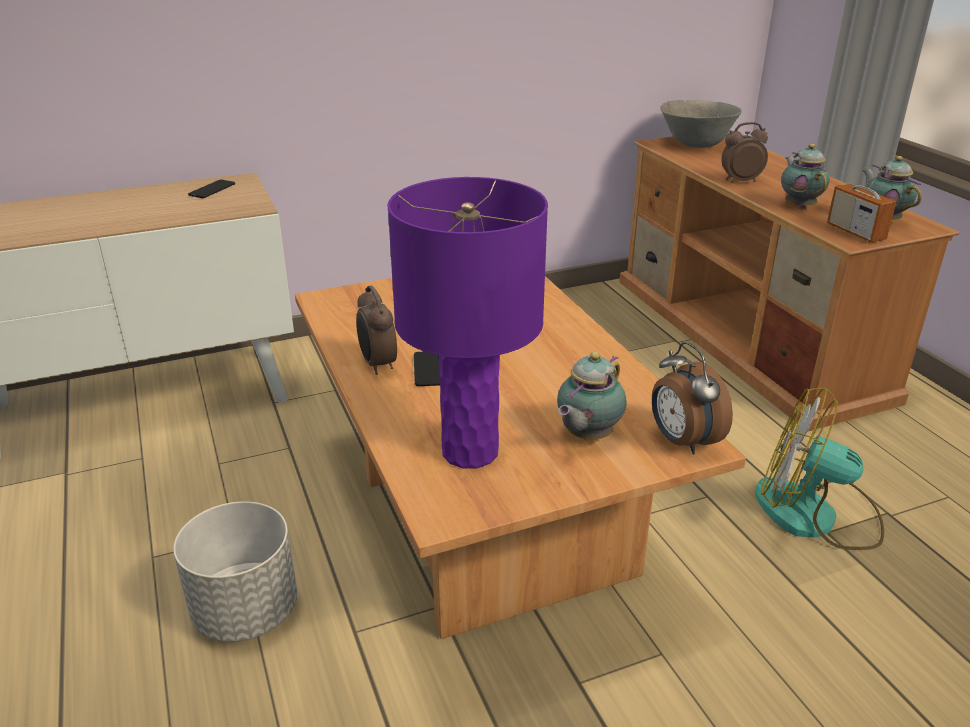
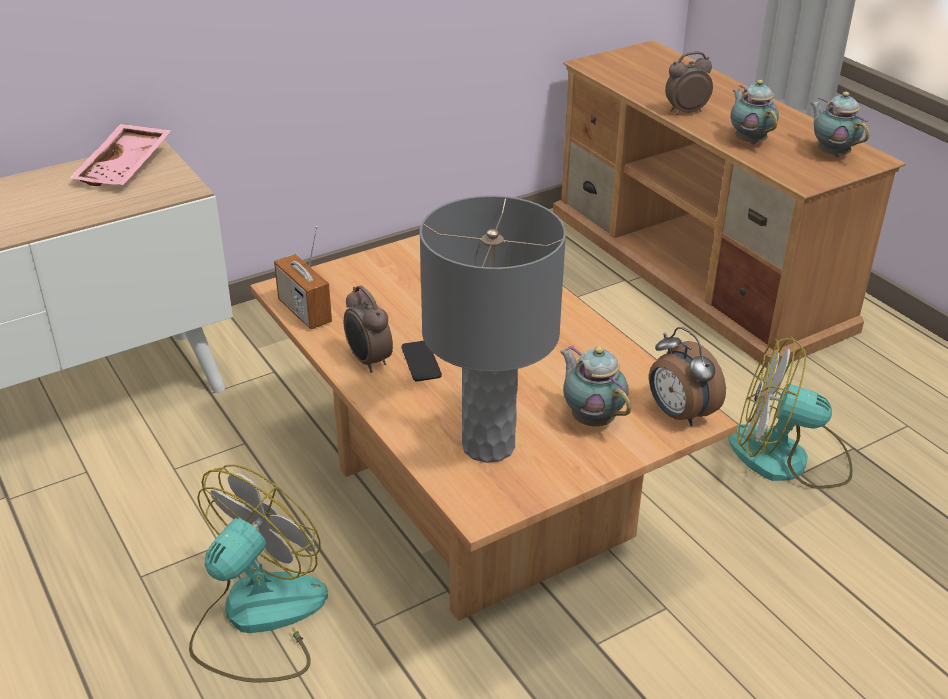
camera: 10 degrees left, 5 degrees up
(212, 189) = (126, 168): phone -> pink tray
(245, 611) = (257, 619): grey planter -> fan
(470, 452) = (488, 446): purple table lamp -> grey table lamp
(586, 436) = (591, 418): teapot -> teapot turned 120 degrees clockwise
(696, 145) = (630, 64): grey bowl -> none
(855, 232) = (808, 171): radio -> radio (304, 312)

